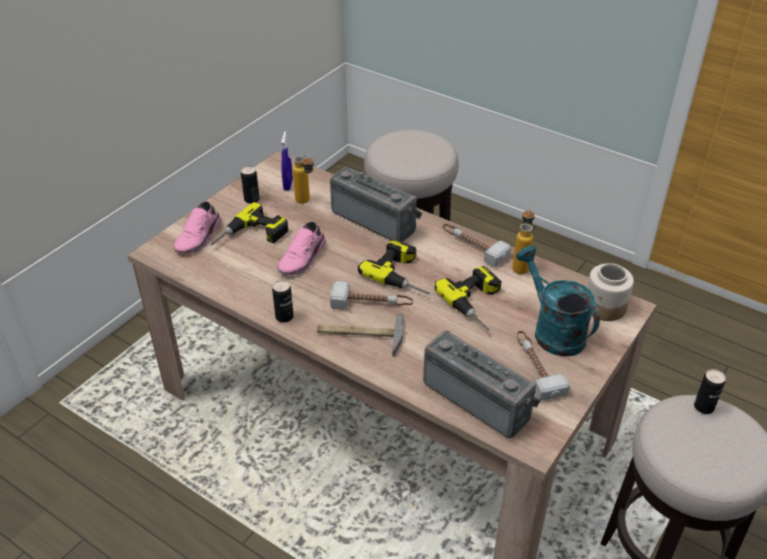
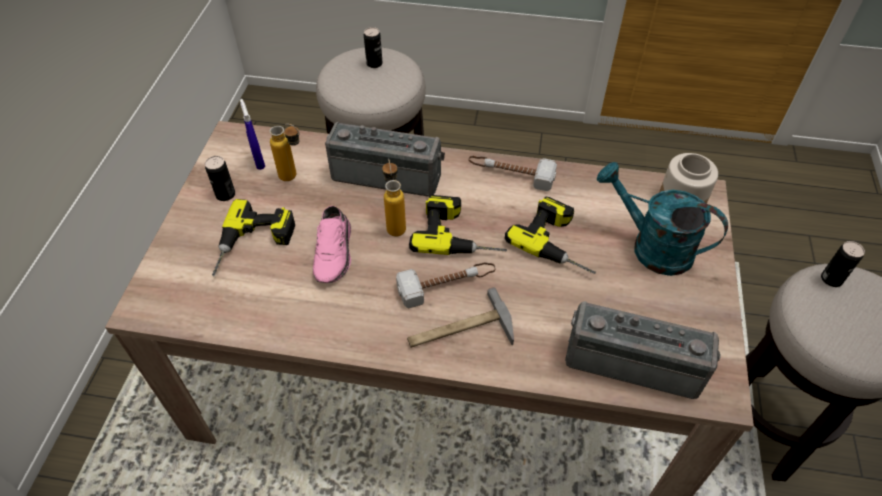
camera: 25 degrees left, 10 degrees up
(200, 238) = (189, 269): pink shoe -> none
(284, 317) = (358, 340): can -> can (374, 64)
(521, 265) = (572, 179): bottle -> bottle (395, 224)
(535, 367) = (663, 299): hammer -> none

